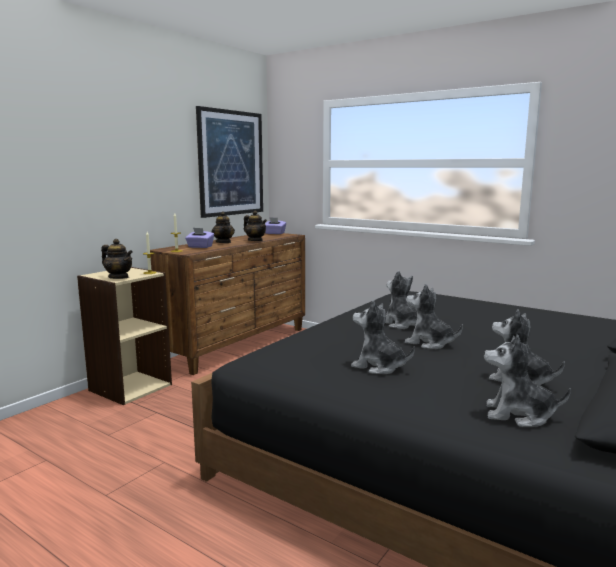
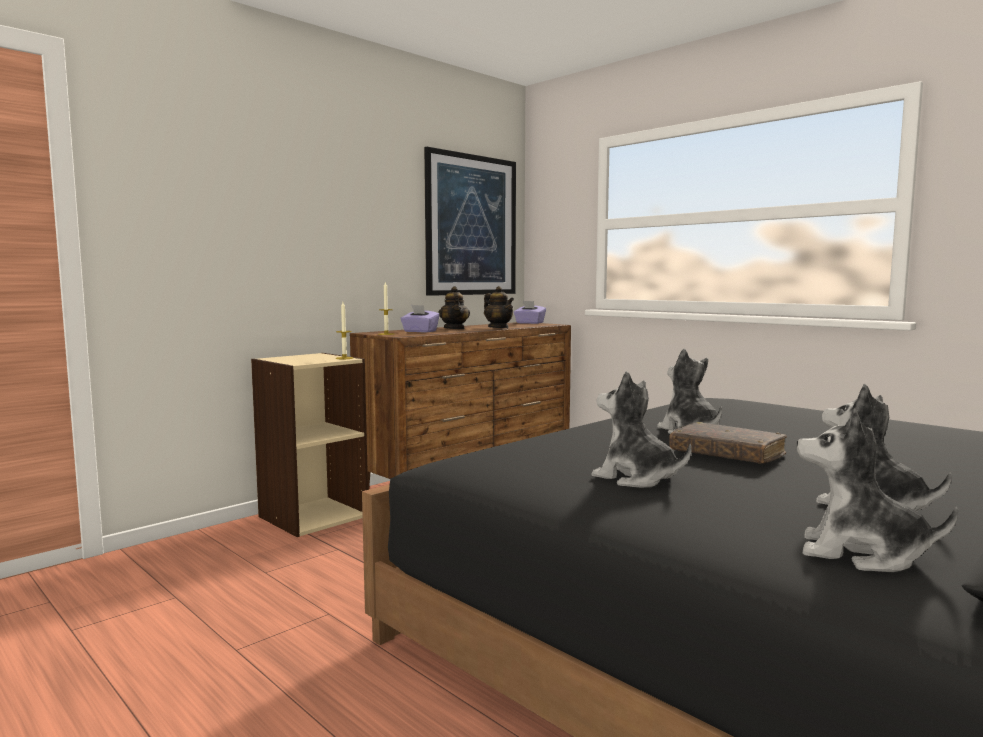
camera: 10 degrees right, 5 degrees down
(119, 277) = (301, 361): teapot -> none
(429, 343) = (726, 454): plush toy -> brown book

